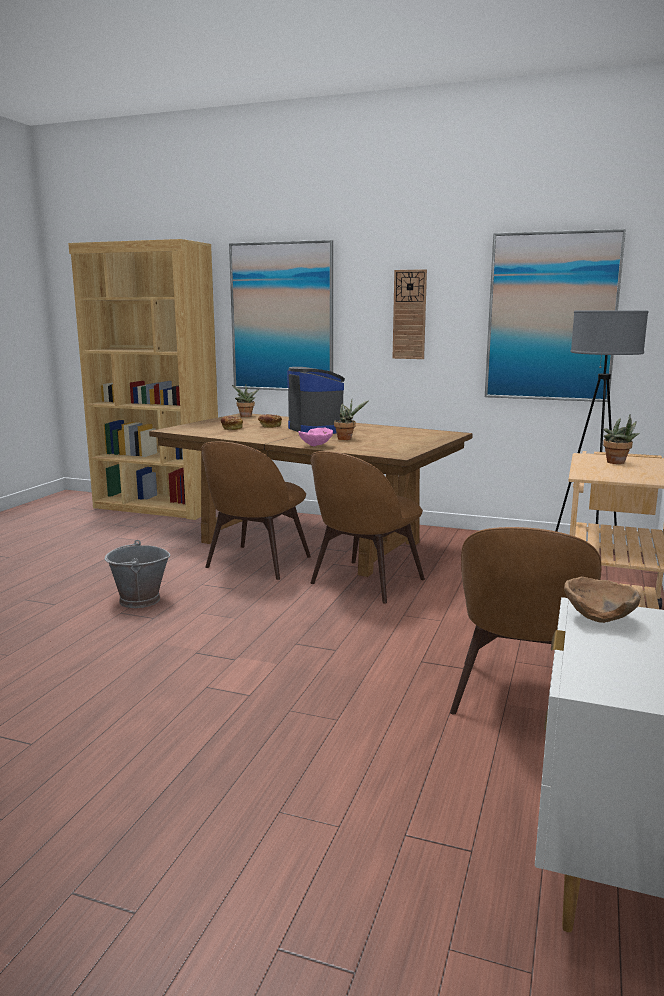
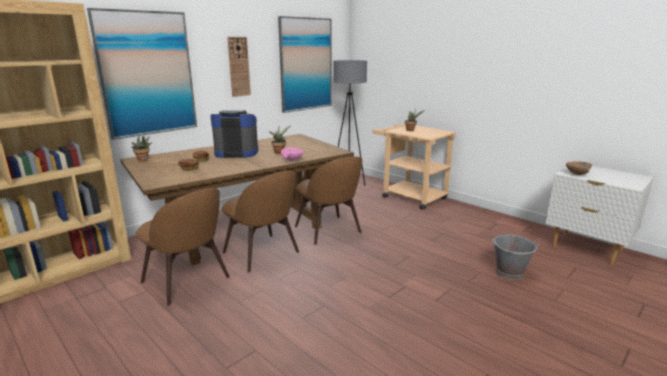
camera: 65 degrees left, 5 degrees up
(139, 600) = (286, 307): grey bucket -> grey bucket (510, 273)
(519, 699) = (474, 231): brown chair -> brown chair (187, 281)

